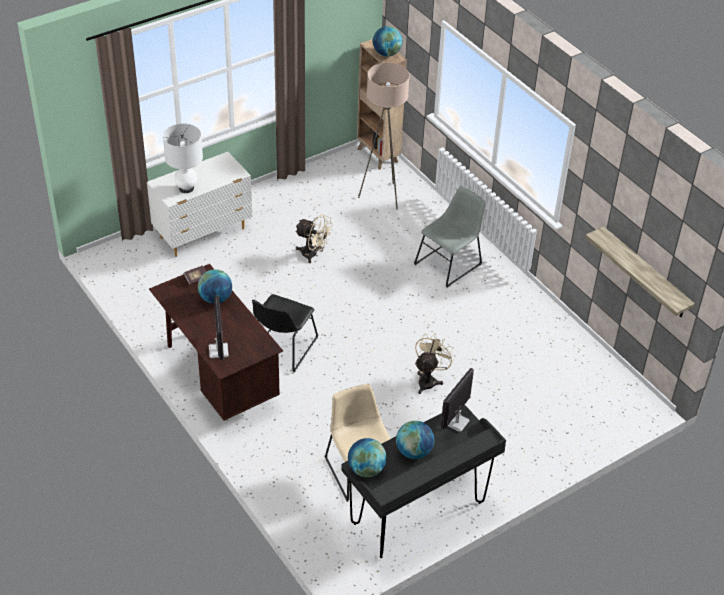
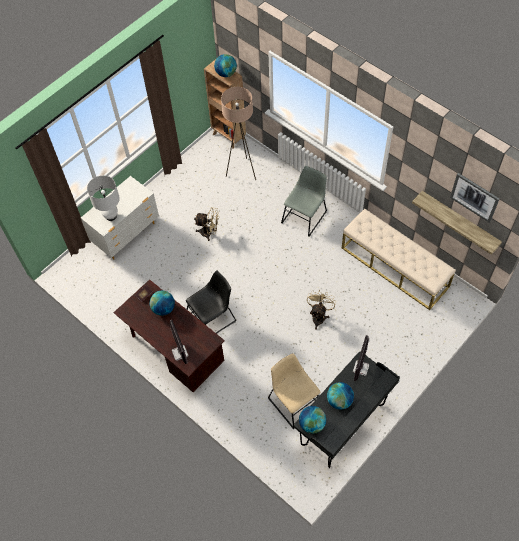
camera: 10 degrees left, 15 degrees up
(282, 349) = (212, 317): black chair -> black chair turned 135 degrees counterclockwise
(555, 347) = (395, 267): none -> beige bench
(664, 230) = (474, 197): none -> picture

